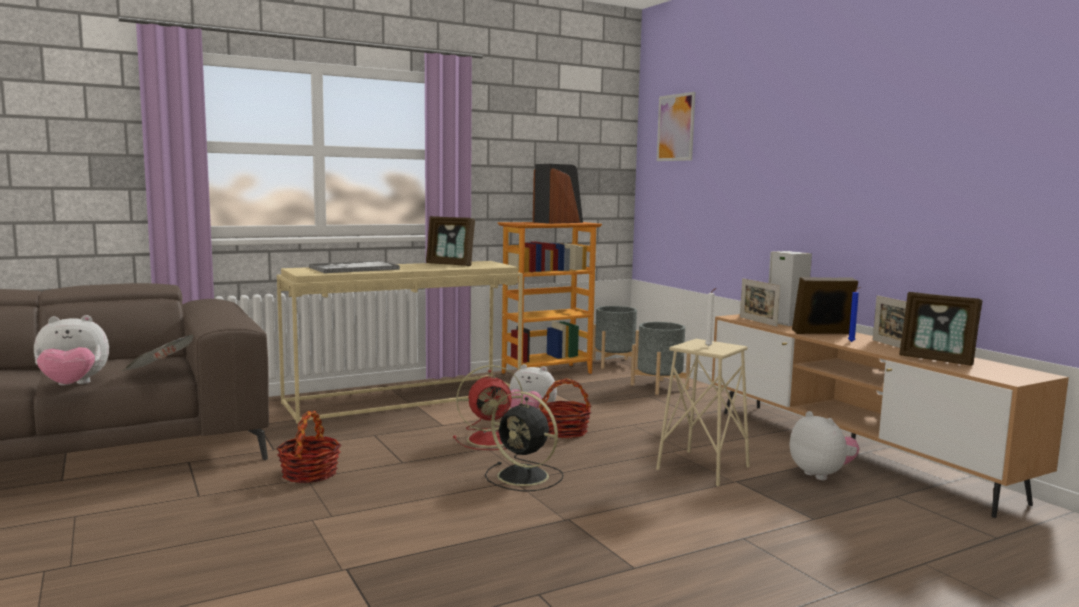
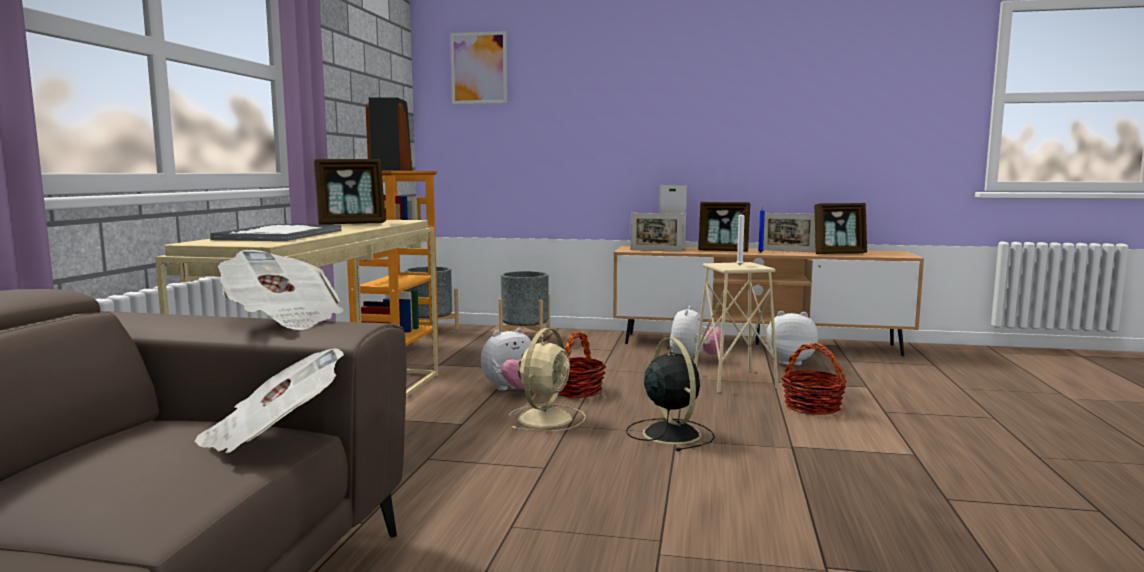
camera: 50 degrees left, 0 degrees up
(73, 386) = (184, 511): plush toy -> plush toy (694, 359)
(227, 317) = (283, 320): none -> newspaper
(310, 474) = (500, 521): basket -> basket (812, 407)
(491, 439) = (546, 418): red fan -> beige fan
(525, 477) = (670, 433): black fan -> black fan turned 90 degrees counterclockwise
(822, 333) = (723, 251): picture frame -> picture frame turned 105 degrees counterclockwise

